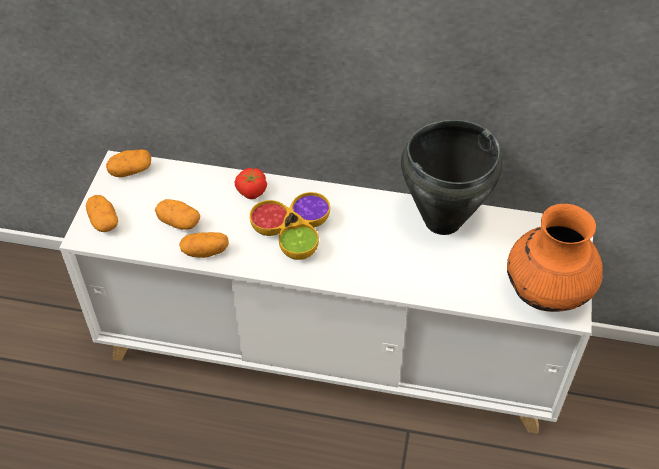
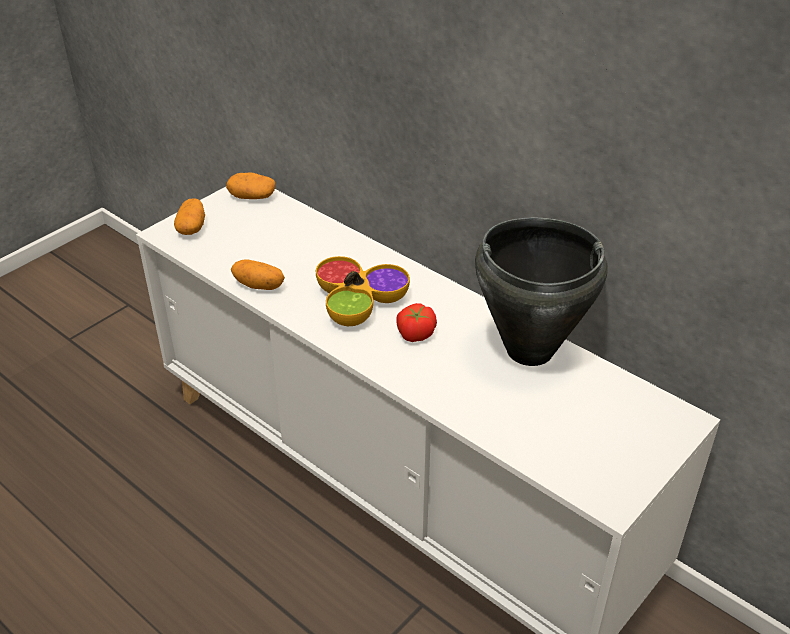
camera: 30 degrees right, 10 degrees down
(179, 222) = (257, 252): potato -> none
(251, 191) = (349, 251): tomato -> tomato (415, 333)
(546, 293) = (597, 469): orange vase -> none

